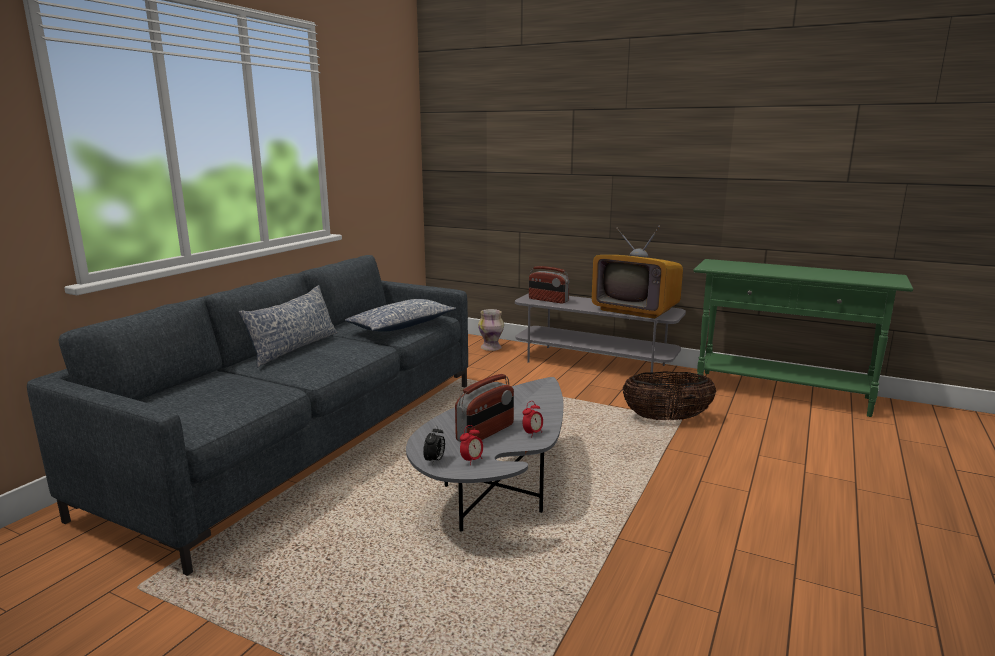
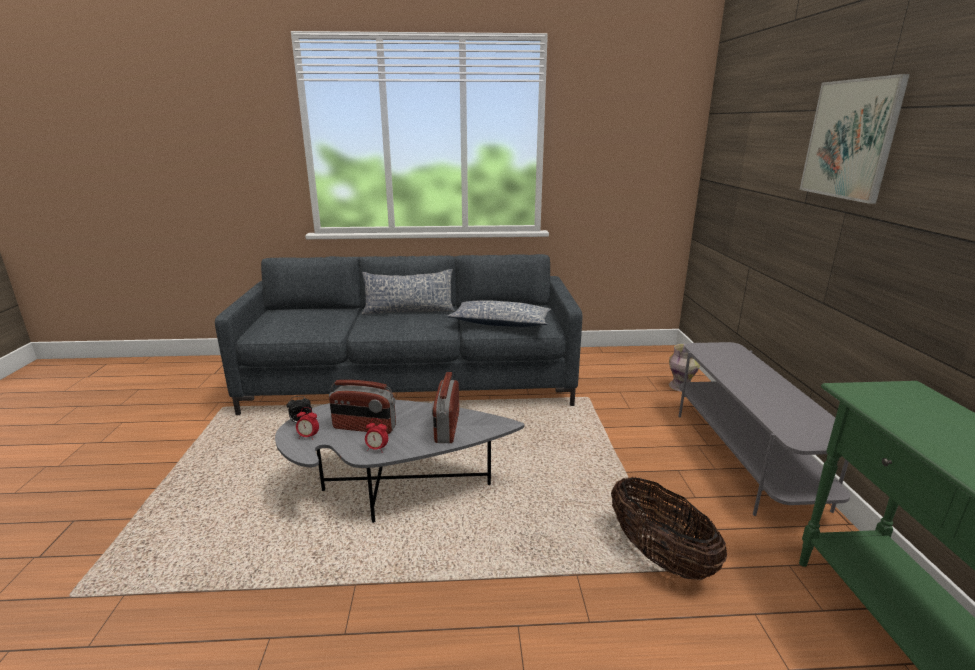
camera: 60 degrees right, 5 degrees up
(548, 300) = (721, 356): radio -> radio (446, 427)
(606, 128) = (850, 139): none -> picture
(635, 309) = (789, 412): television -> none

